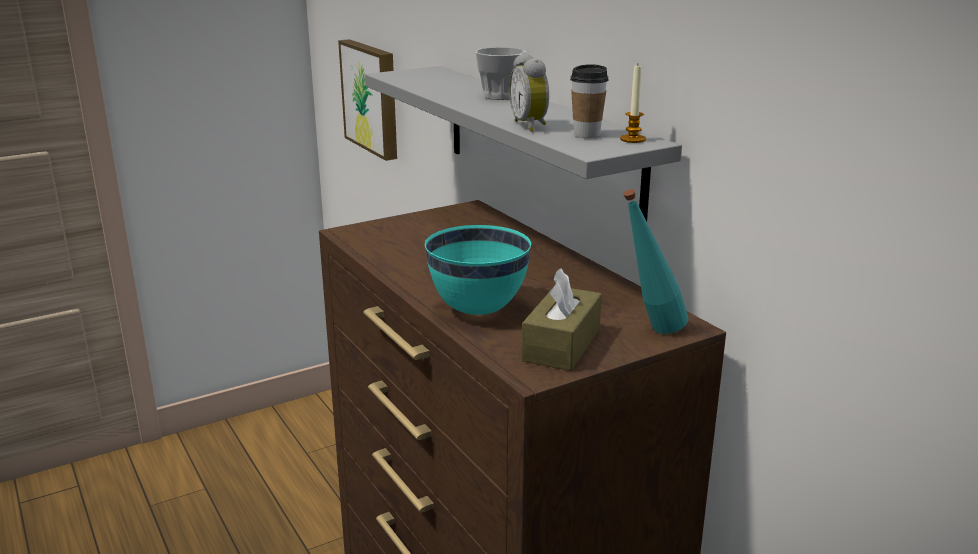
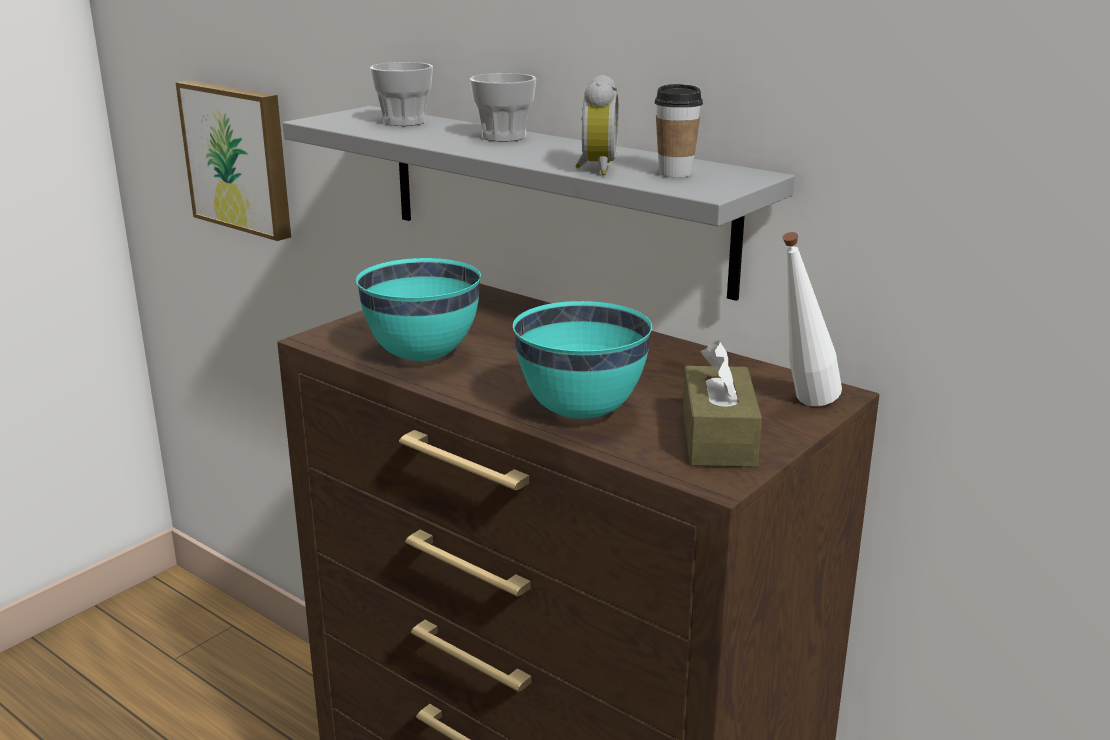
camera: 20 degrees left, 0 degrees up
(403, 254) = (422, 357): none -> turquoise bowl
(445, 79) = (404, 122): none -> cup
(531, 126) = (595, 169): alarm clock -> alarm clock turned 135 degrees counterclockwise
(632, 139) = (735, 174): candle -> none
(650, 331) = (801, 406): turquoise bottle -> white bottle

